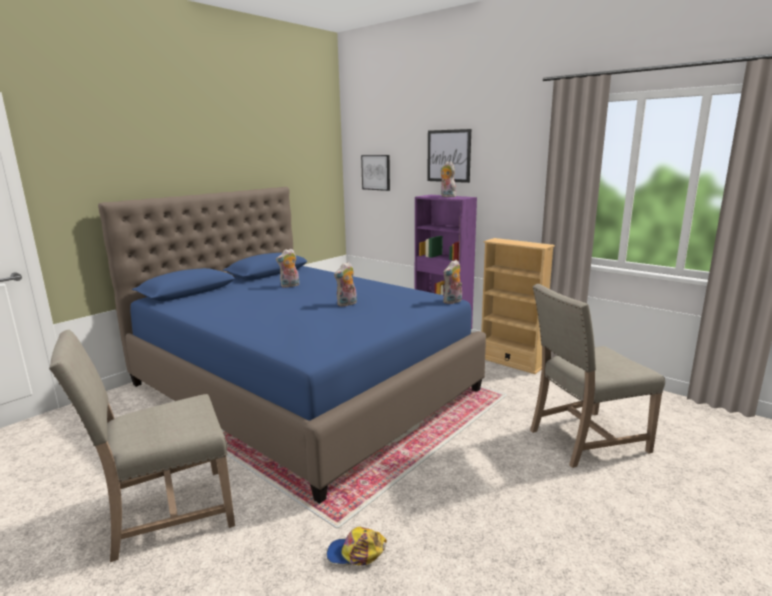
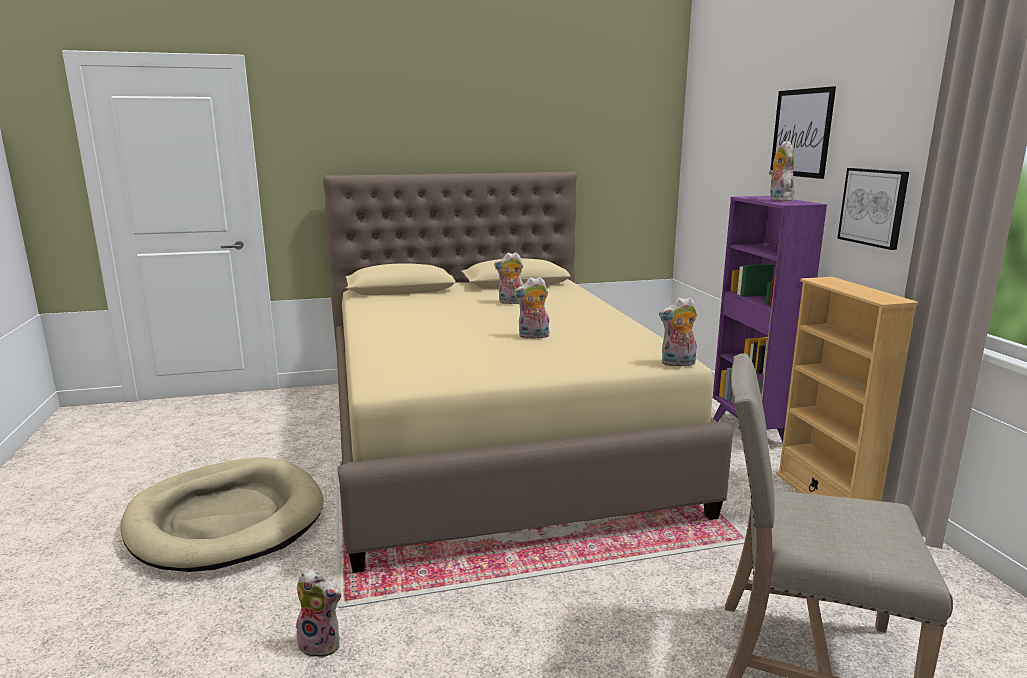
camera: 35 degrees right, 0 degrees up
(166, 515) = (226, 520): beige chair -> beige dog bed
(302, 387) = (492, 438): blue bed -> beige bed
(356, 553) = (322, 643): cap -> plush toy
(376, 172) = (714, 158): picture -> picture (873, 207)

